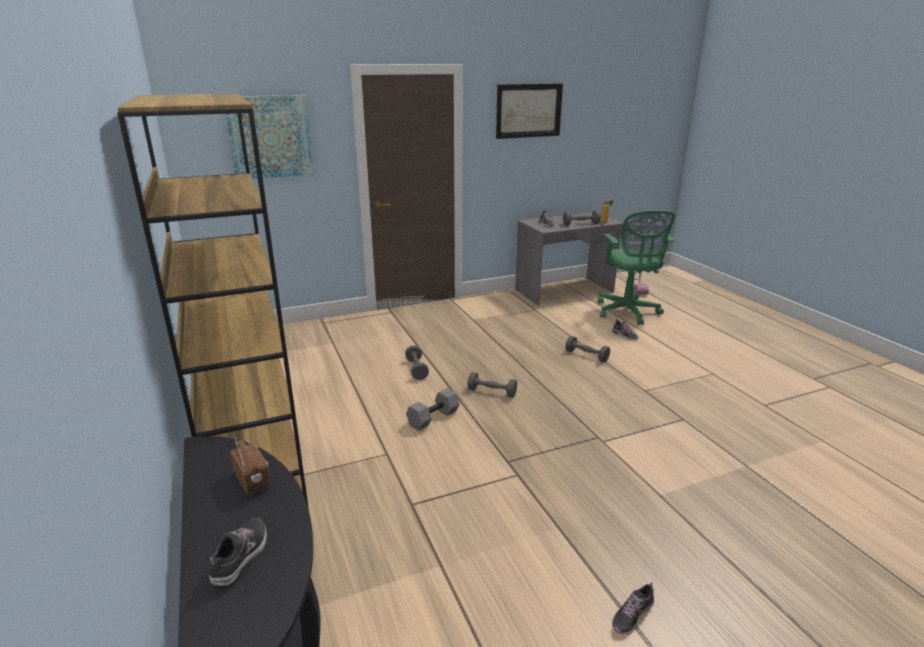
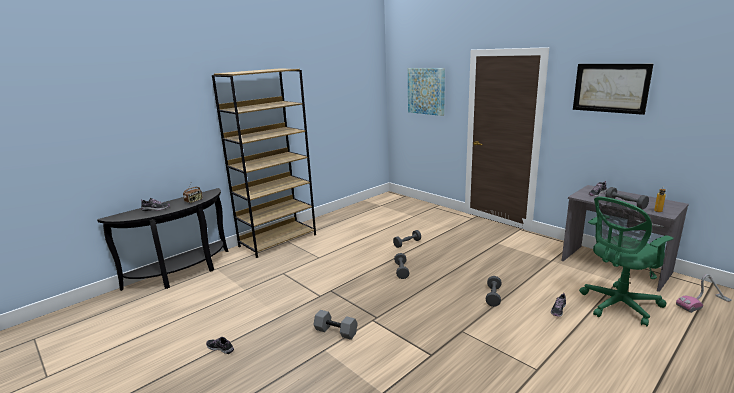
camera: 70 degrees right, 5 degrees down
(433, 419) = (358, 261): grey dumbbell -> grey dumbbell (335, 332)

